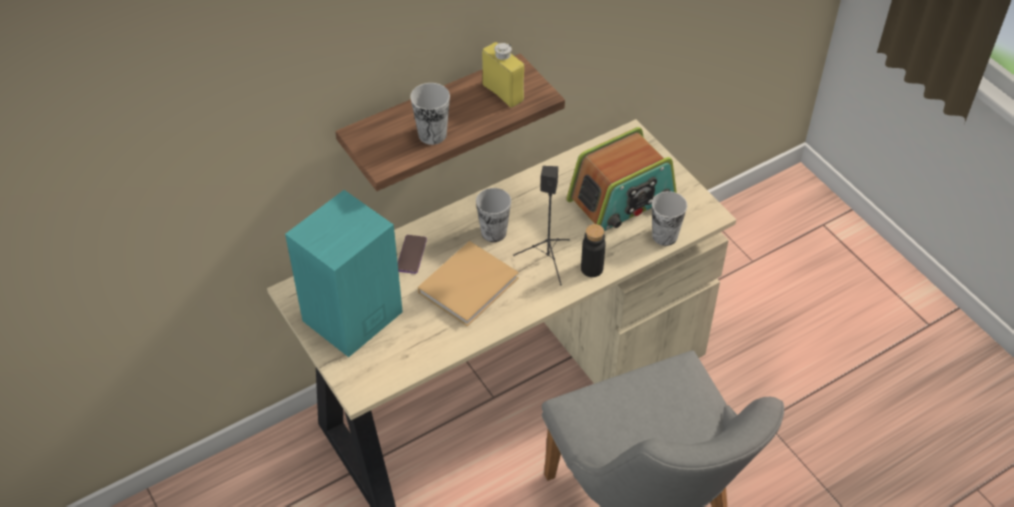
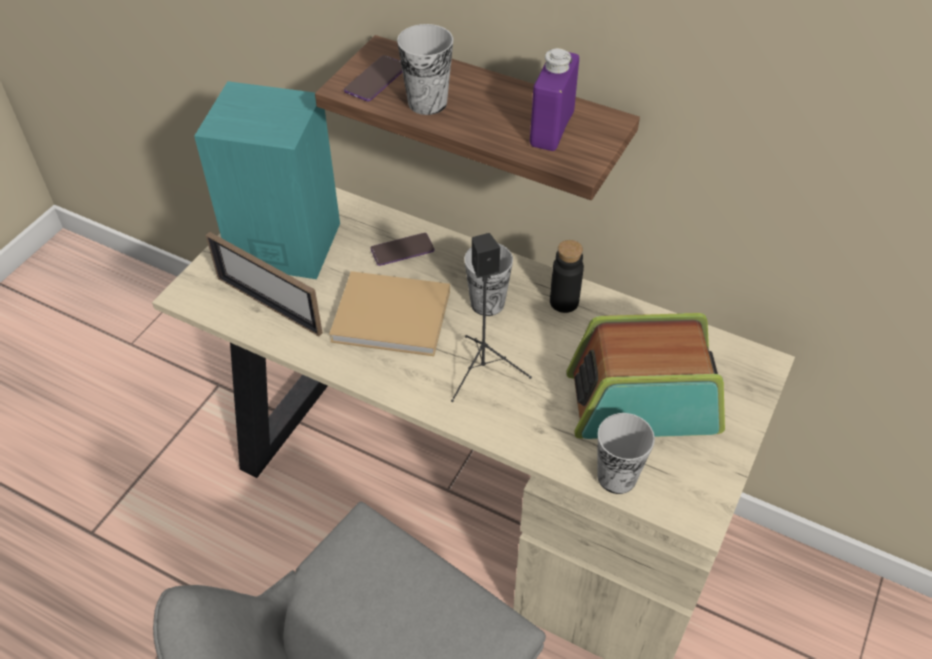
camera: 60 degrees right, 0 degrees up
(387, 148) = (376, 79): none -> phone
(407, 347) = (269, 305): none -> picture frame
(503, 93) = (551, 129): yellow bottle -> purple bottle
(592, 269) = (500, 421): black bottle -> black bottle (564, 302)
(622, 199) = (642, 402): radio -> radio turned 150 degrees clockwise

